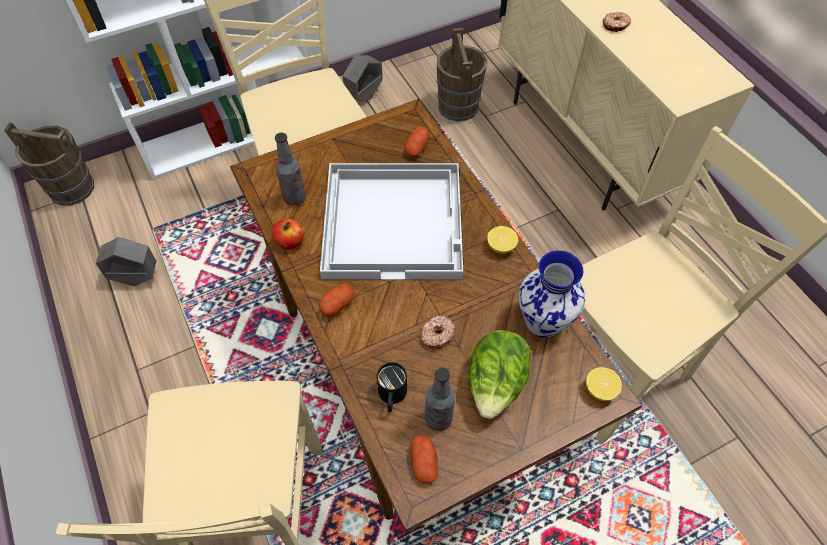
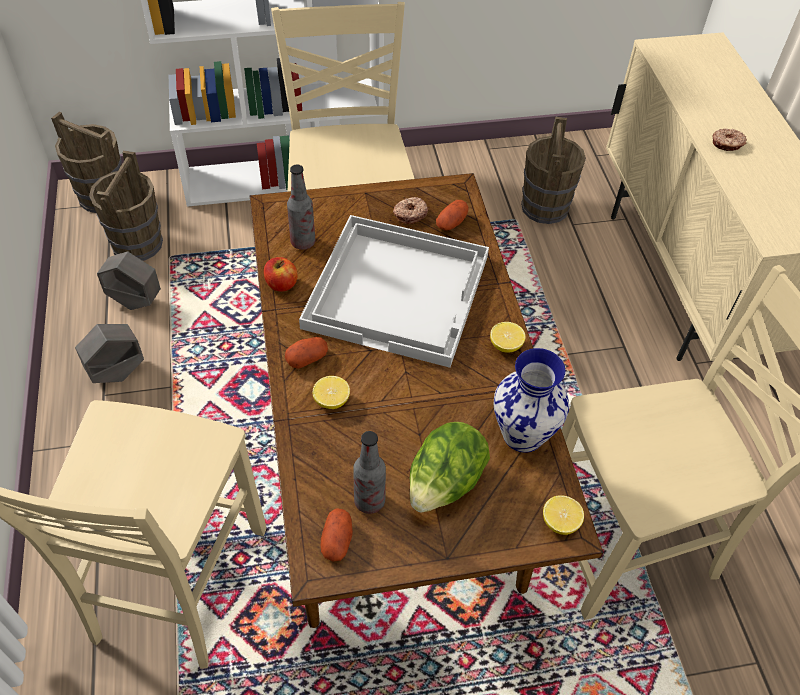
camera: 15 degrees right, 5 degrees down
(119, 224) = (137, 243): none -> brown bucket
(364, 95) = (442, 171): grey planter -> grey planter (117, 373)
(373, 337) = (332, 400): none -> lemon
(391, 397) = (328, 465): black mug -> none
(437, 335) = (401, 416): donut -> donut (410, 214)

